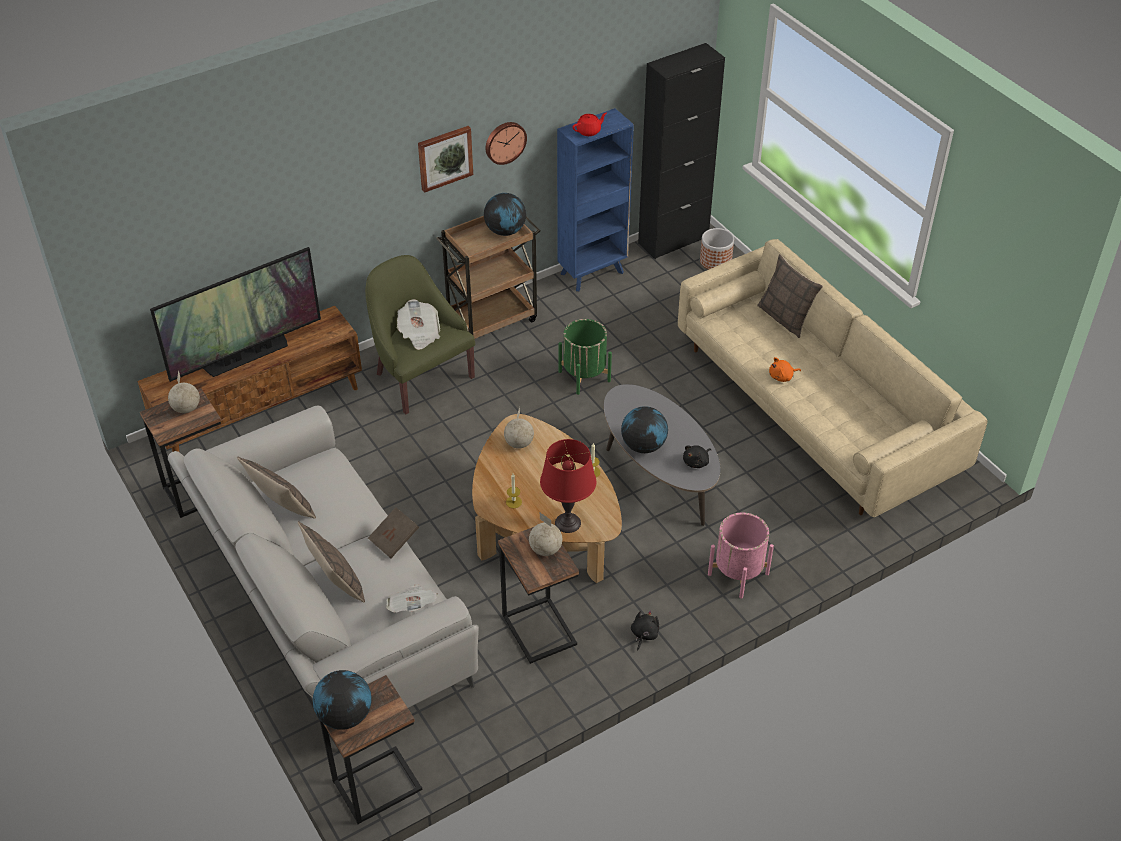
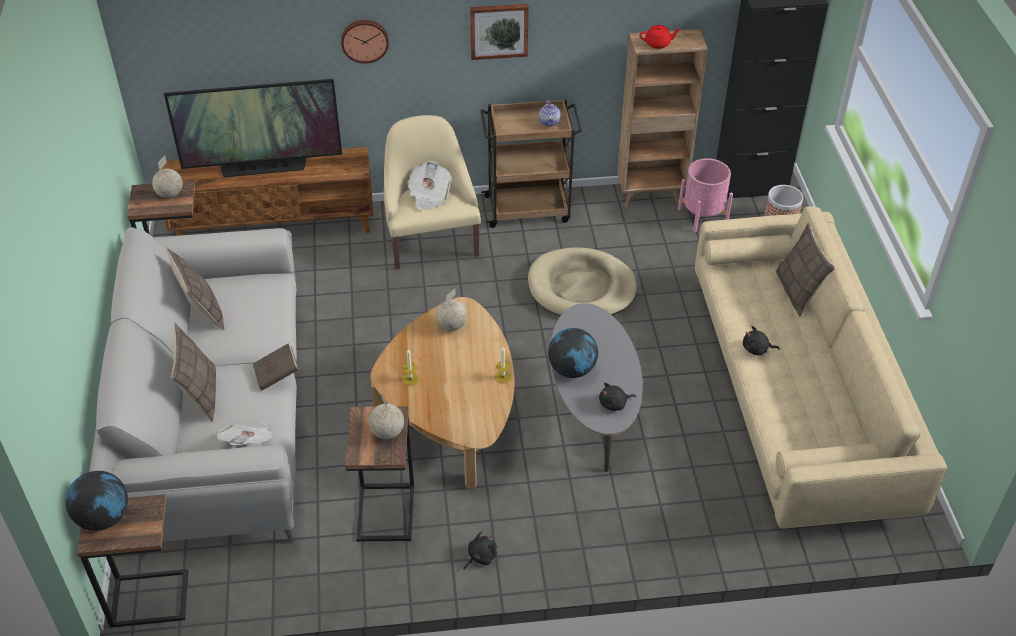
camera: 25 degrees right, 0 degrees up
(420, 376) = (430, 239): green armchair -> beige armchair
(504, 142) = (568, 32): wall clock -> wall clock (364, 40)
(505, 231) = (549, 122): globe -> teapot
(567, 523) = (447, 417): red table lamp -> none
(584, 376) = (581, 288): green planter -> beige dog bed
(593, 273) = (651, 194): blue bookcase -> brown bookcase
(738, 574) = (611, 533): pink planter -> pink planter (702, 216)
(782, 377) = (757, 349): orange plush toy -> black plush toy

